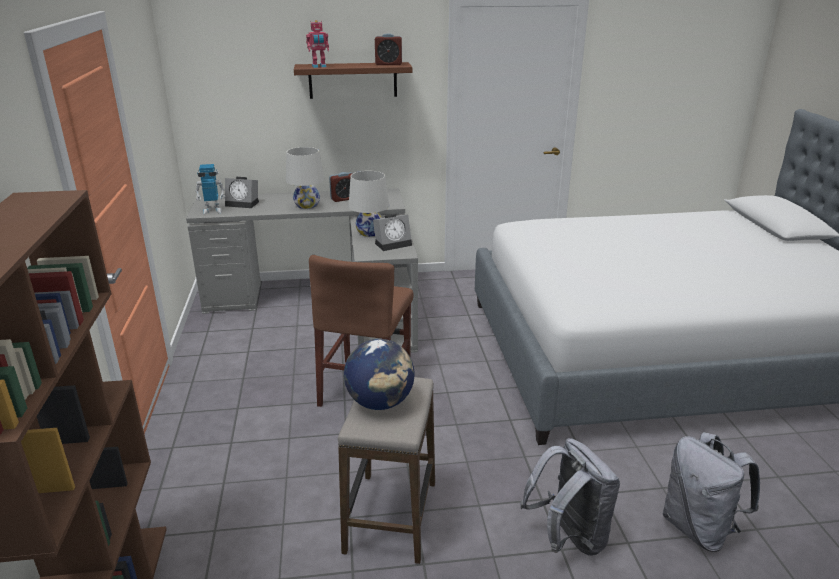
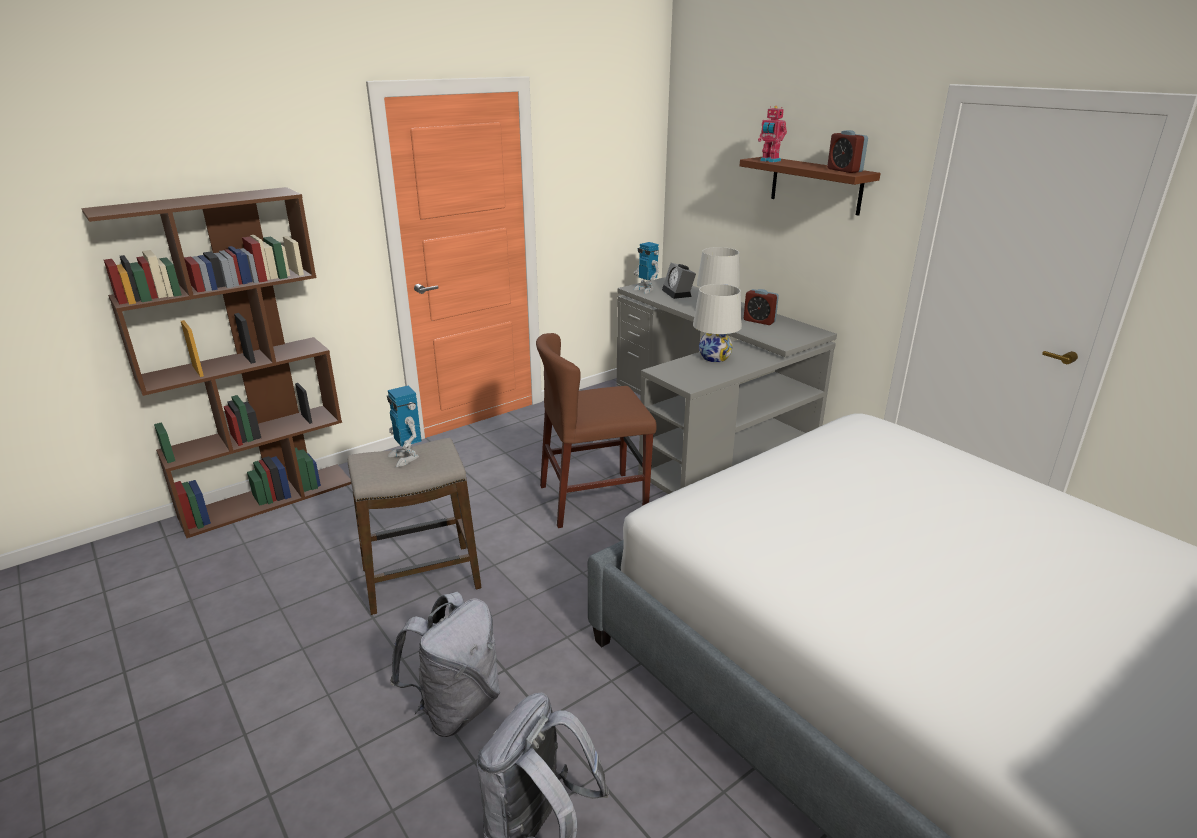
camera: 60 degrees right, 0 degrees up
(380, 403) = (406, 457): globe -> toy robot
(393, 243) = (706, 374): alarm clock -> none

